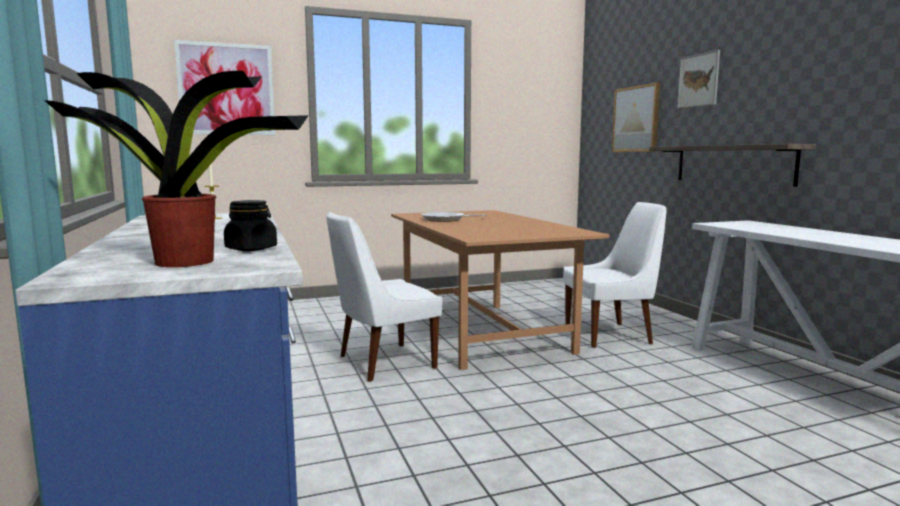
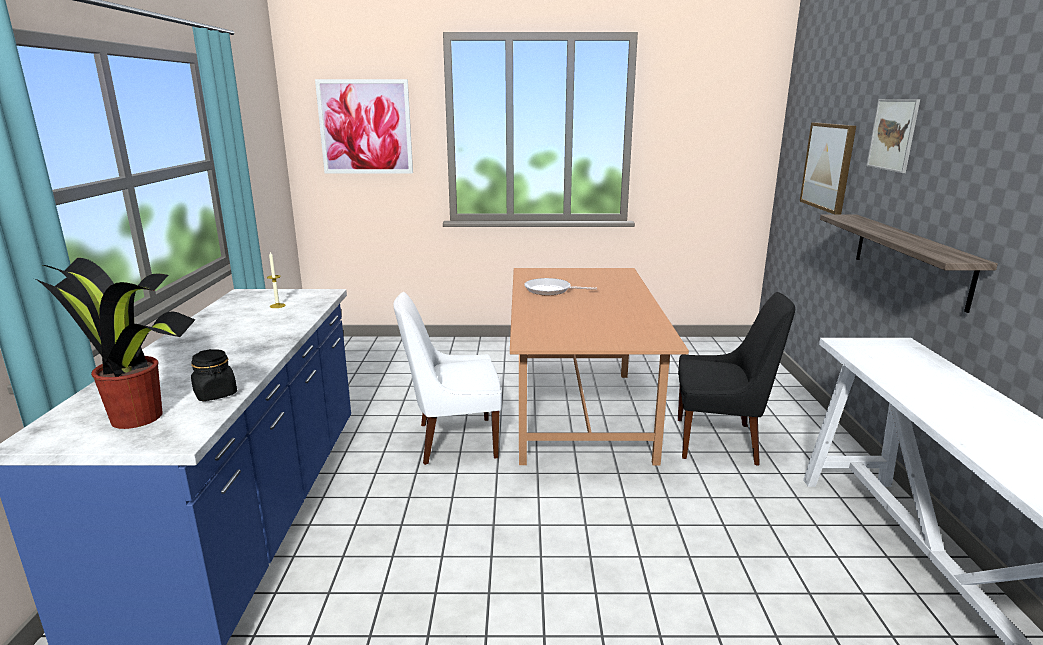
camera: 20 degrees right, 10 degrees up
(611, 335) = (720, 441): white chair -> black chair

